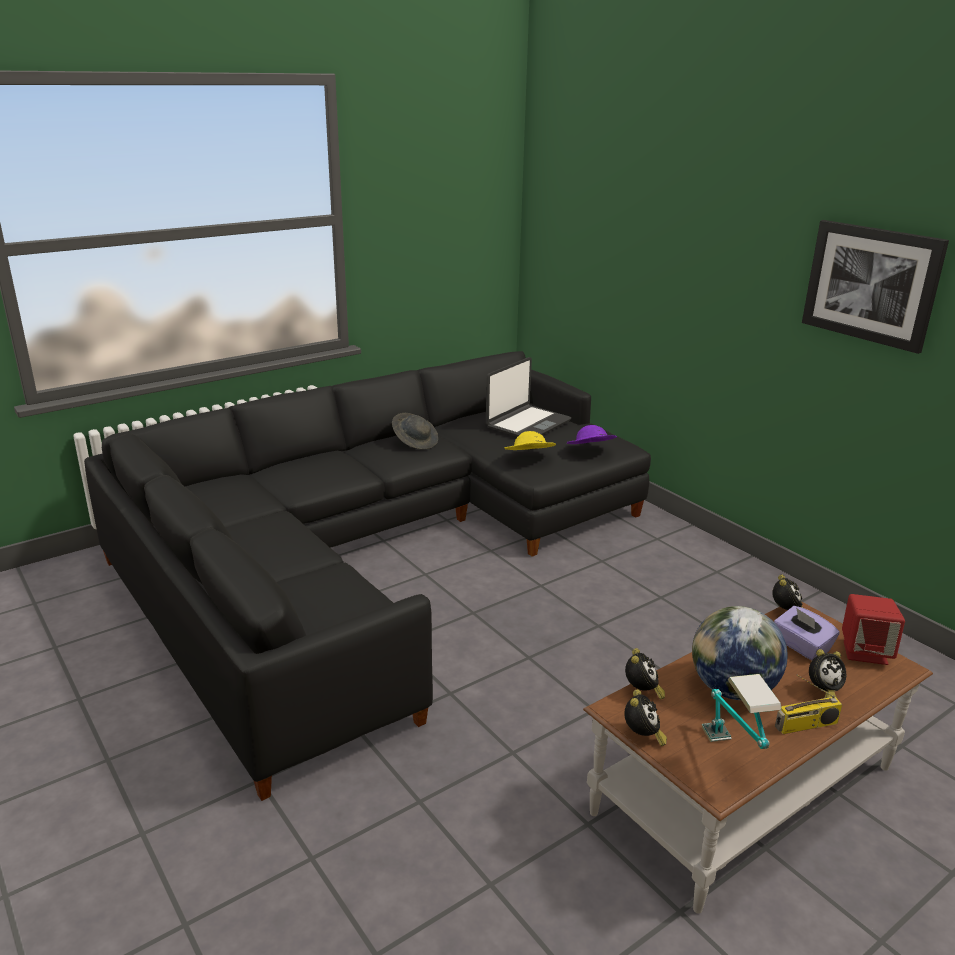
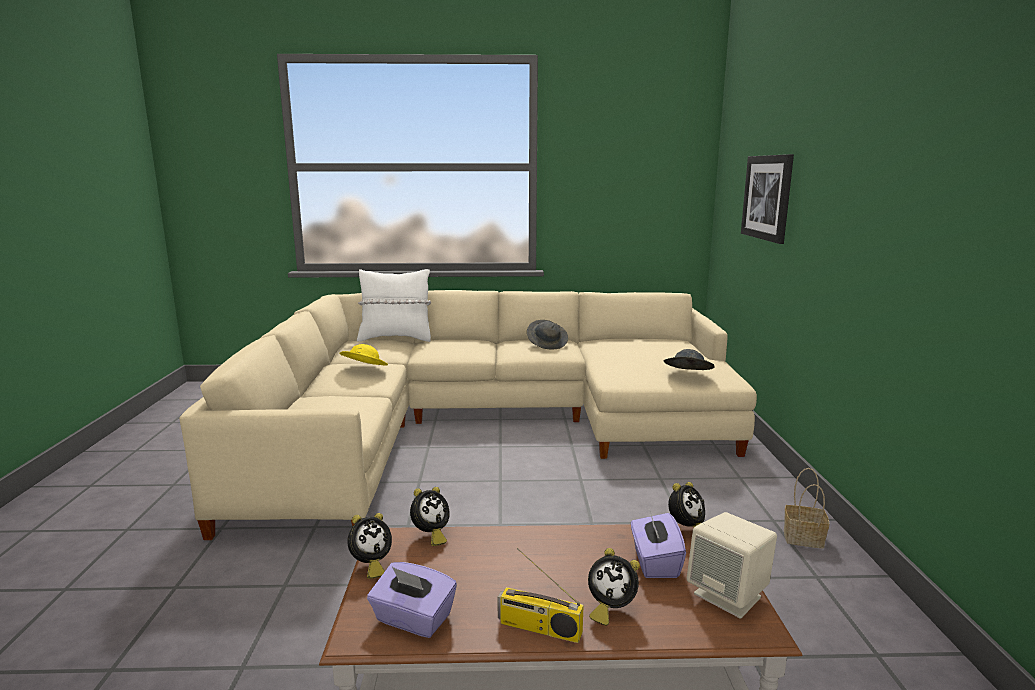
camera: 35 degrees right, 10 degrees down
(226, 474) = (395, 338): none -> white pillow
(375, 553) = (483, 425): black sofa -> beige sofa
(527, 424) = (655, 349): laptop -> none
(529, 458) = (622, 368): yellow hat -> yellow hat (364, 370)
(590, 451) = (687, 375): purple hat -> grey hat
(731, 759) = (413, 619): table lamp -> purple tissue box
(732, 689) = (515, 567): globe -> none
(749, 581) = (802, 538): none -> basket
(865, 652) = (728, 595): red speaker -> beige speaker
(871, 284) = (944, 179): picture -> picture (767, 197)

